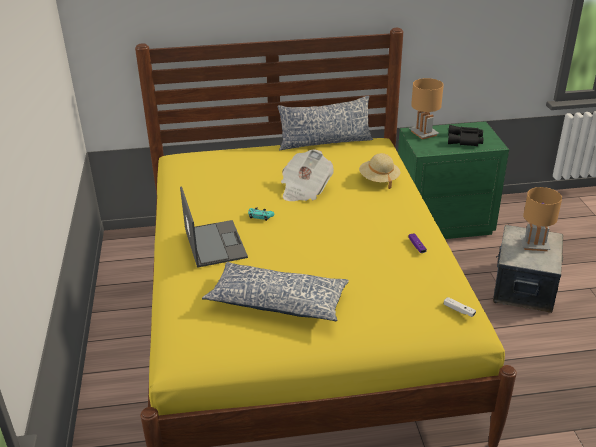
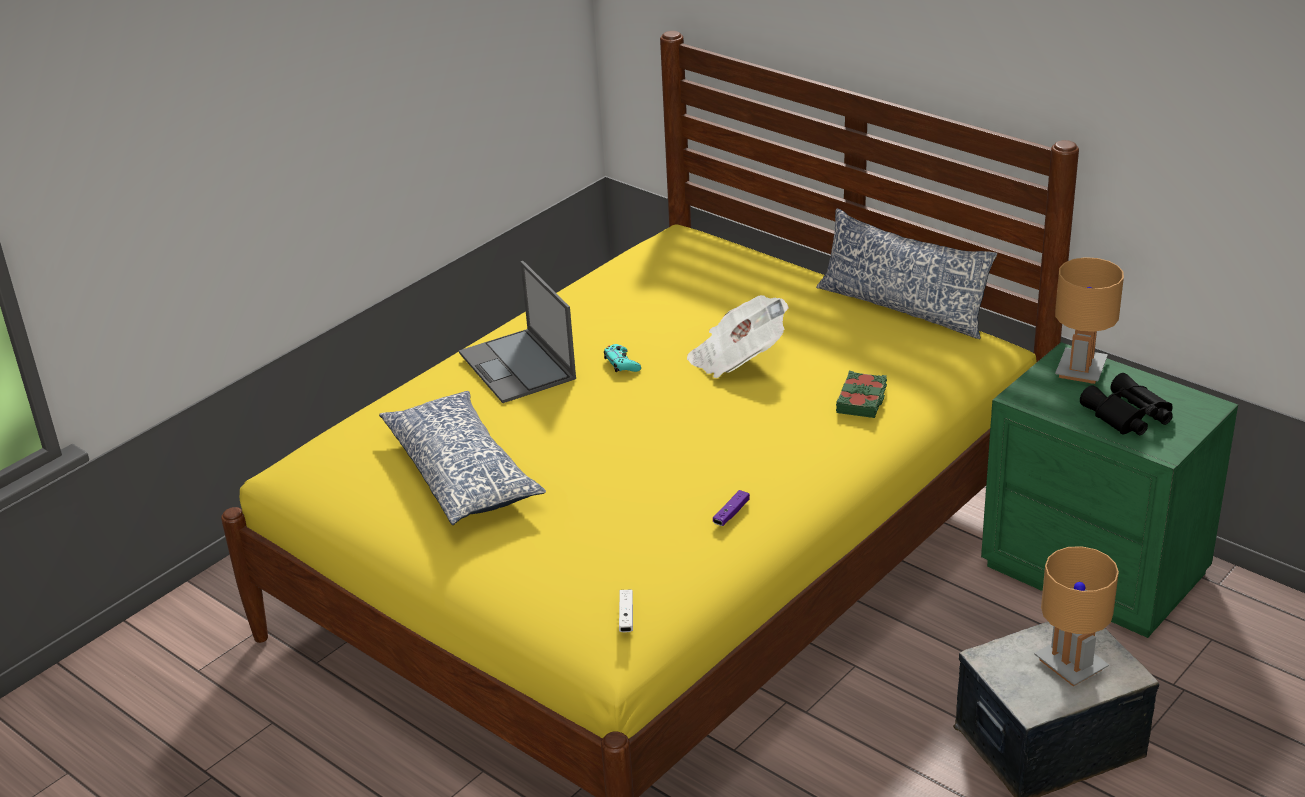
camera: 50 degrees right, 0 degrees up
(214, 243) = (518, 367): laptop -> laptop turned 120 degrees clockwise
(379, 179) = (862, 400): beige hat -> green book

